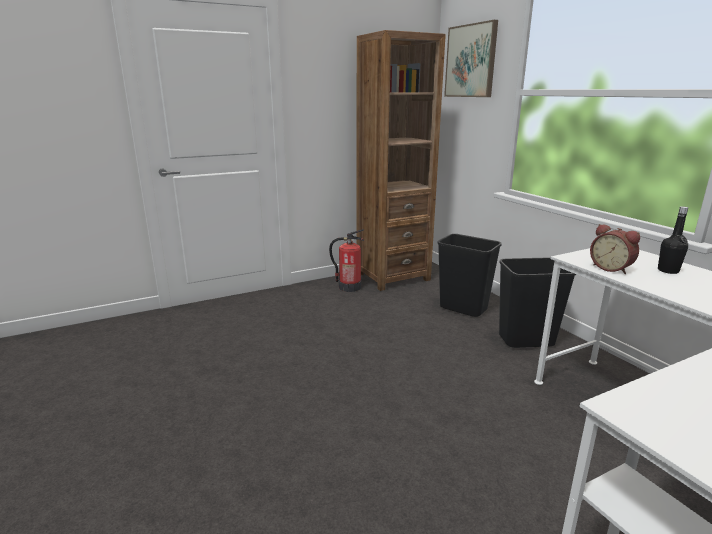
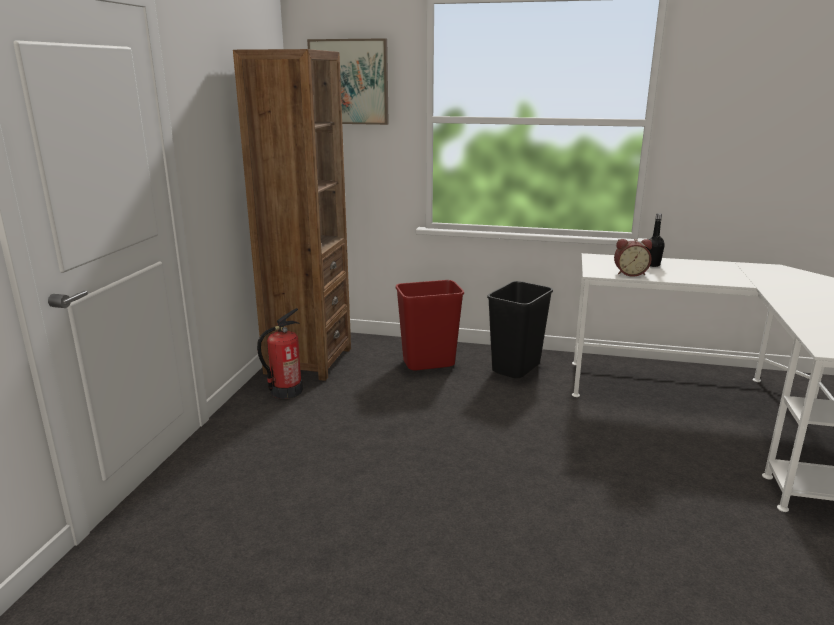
camera: 50 degrees left, 0 degrees up
(464, 308) = (429, 363): black trash can -> red trash can

